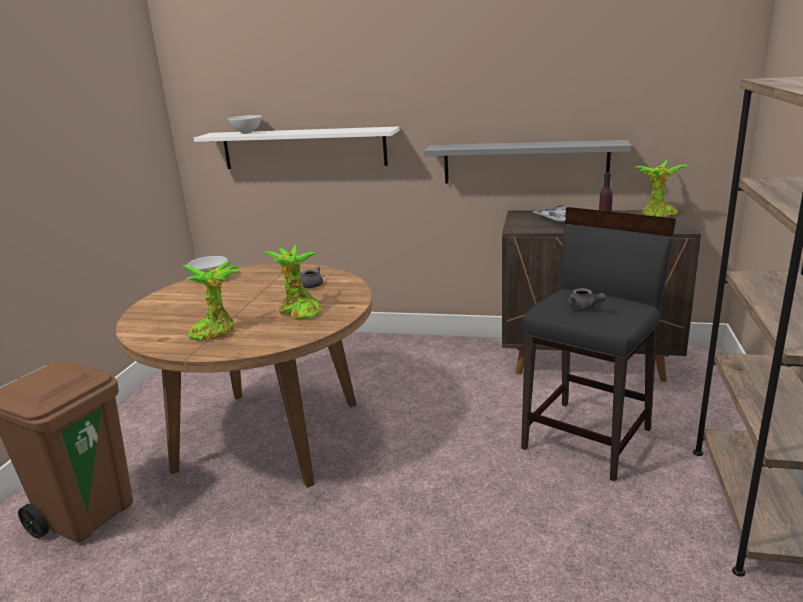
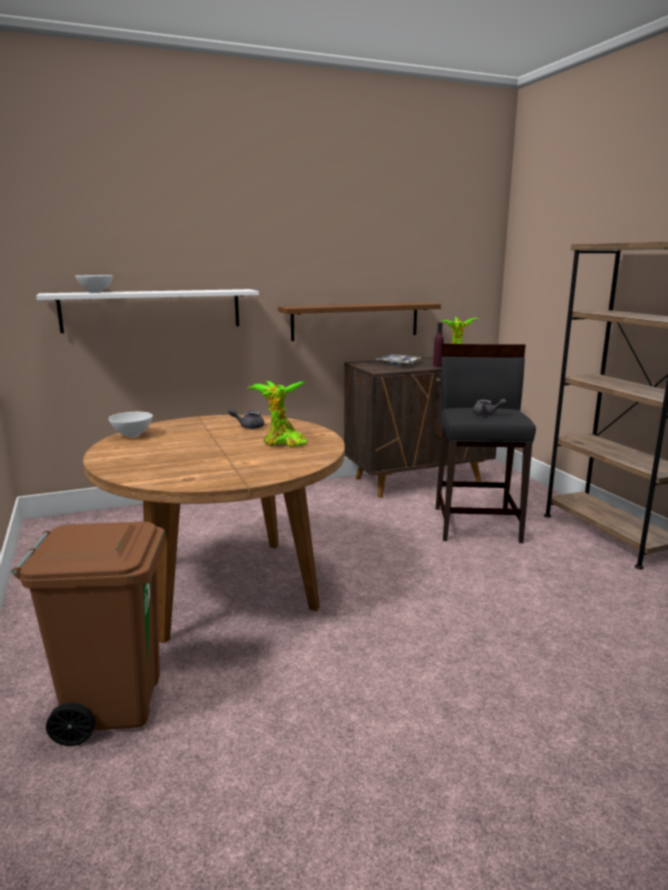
camera: 35 degrees left, 5 degrees down
(216, 331) = (232, 465): potted plant -> none
(525, 162) = (355, 321): grey shelf -> brown shelf

